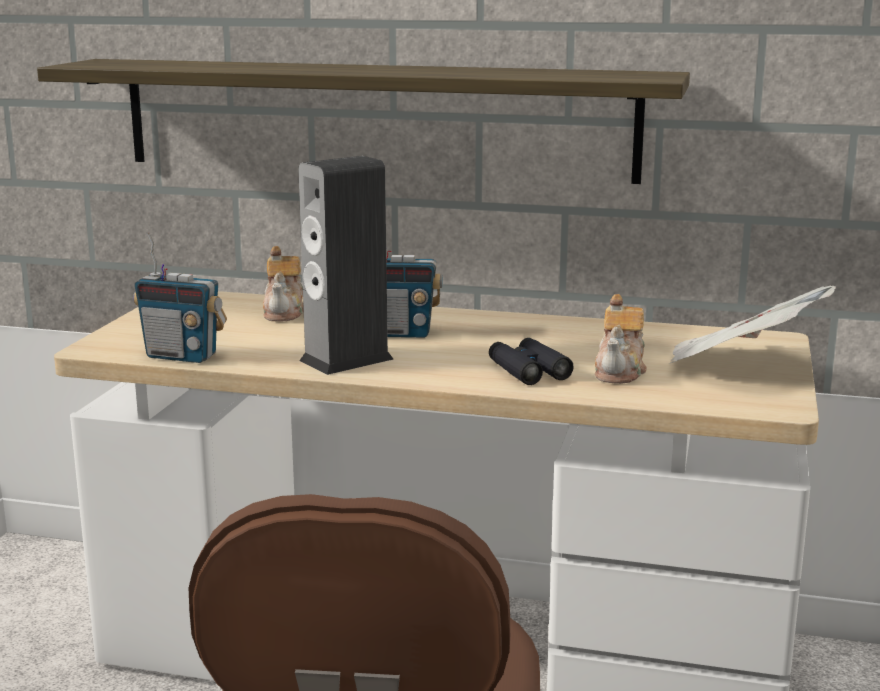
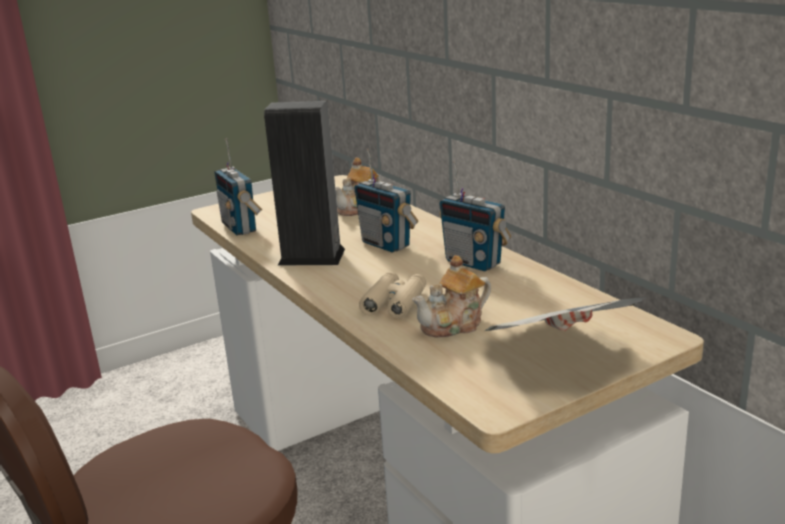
camera: 45 degrees right, 5 degrees up
(375, 119) = (433, 65): shelf -> none
(521, 328) = (473, 262): none -> radio
(528, 371) = (395, 302): black binoculars -> beige binoculars

